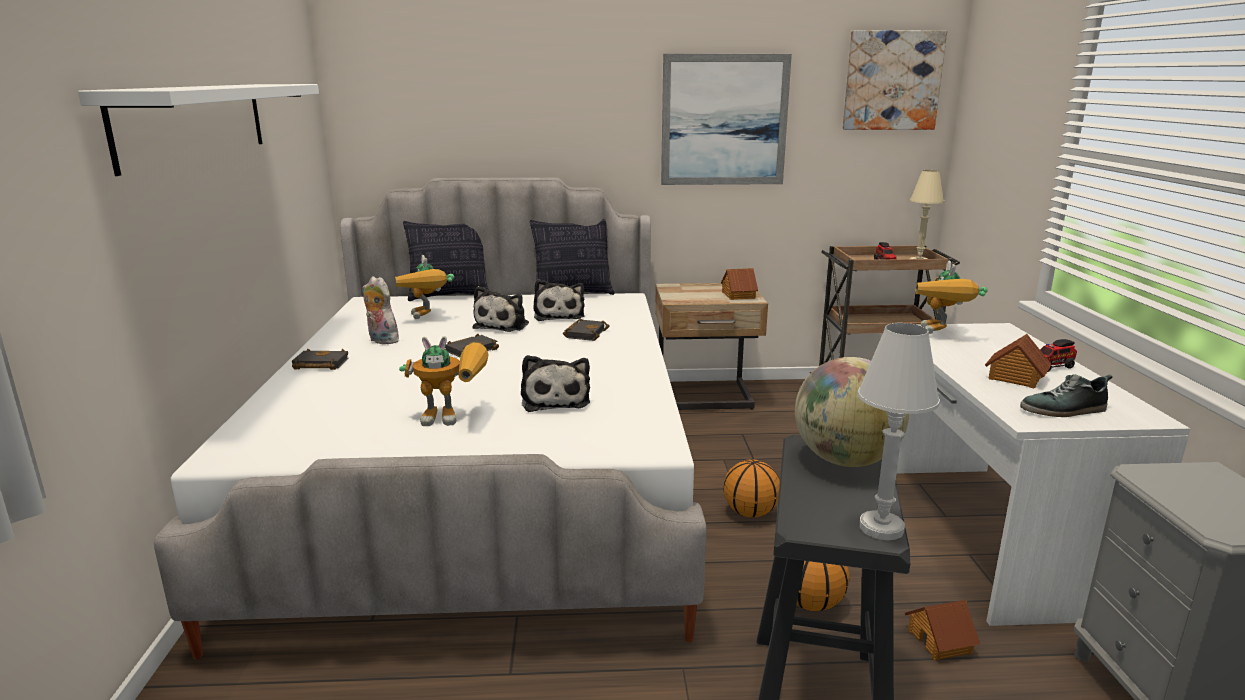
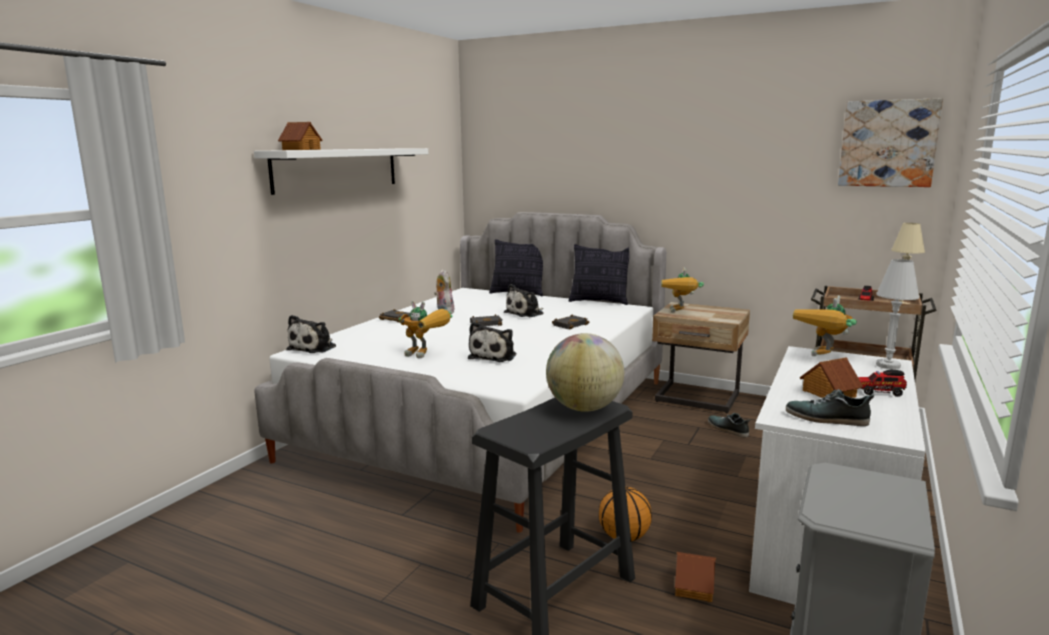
camera: 30 degrees right, 5 degrees down
(428, 317) = (487, 303): toy robot -> toy robot (681, 312)
(559, 315) = (570, 312): plush toy -> plush toy (314, 348)
(724, 120) = (732, 176): picture -> none
(738, 295) = (722, 316): toy house -> toy house (301, 149)
(751, 513) = (645, 476): basketball -> none
(772, 429) = (727, 429): none -> shoe
(881, 528) = (540, 441): white table lamp -> white table lamp (888, 365)

